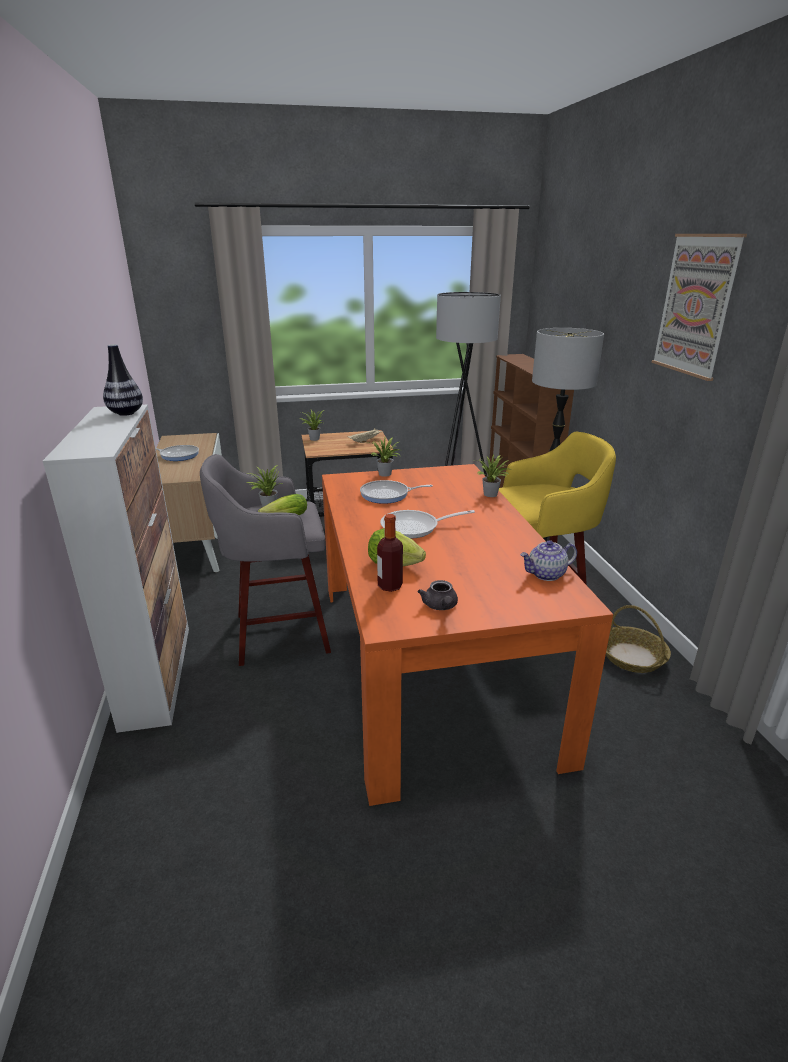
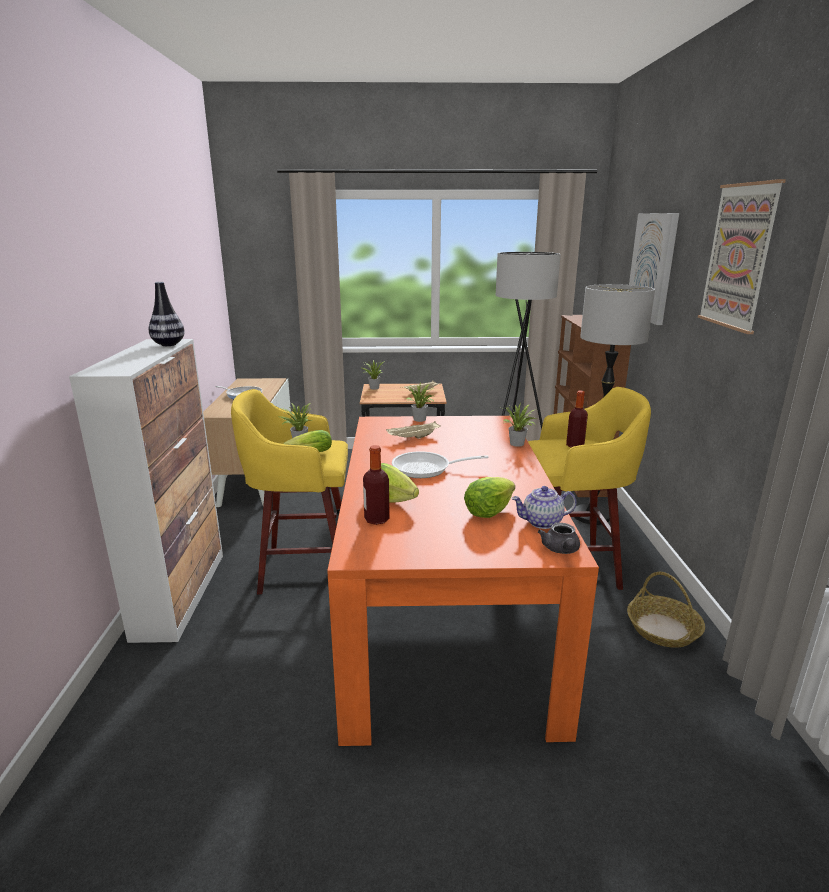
camera: 10 degrees right, 5 degrees down
(278, 633) = (303, 568): grey stool -> yellow stool
(387, 495) = (413, 438): frying pan -> beige tray
(440, 606) = (418, 543): grey teapot -> grey teapot (561, 550)
(492, 568) = (488, 511): none -> lettuce
(541, 491) = (575, 445): none -> bottle
(596, 309) = (652, 267): none -> picture

